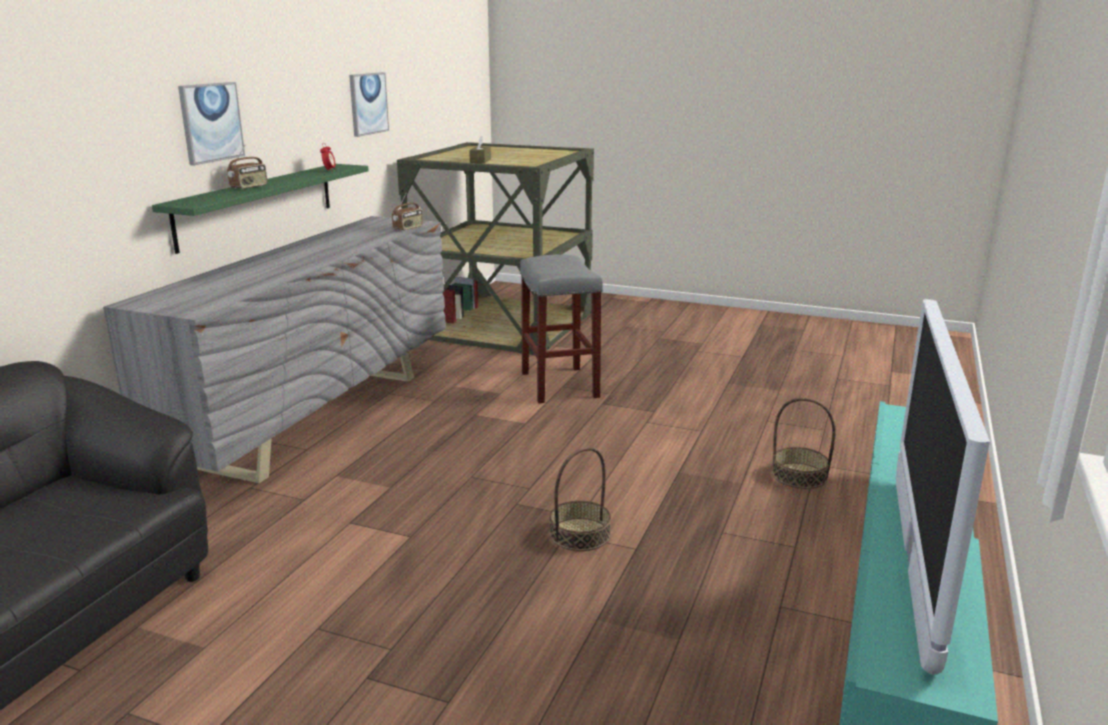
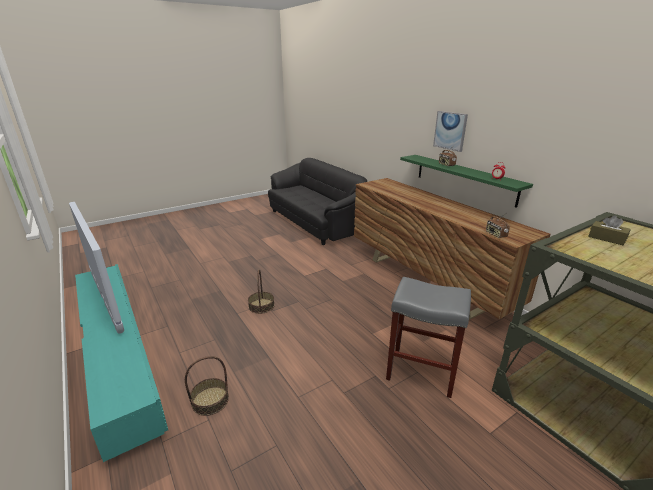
camera: 125 degrees right, 5 degrees up
(318, 417) = (426, 281): grey cabinet -> brown cabinet
(368, 103) = (596, 157): picture -> none

